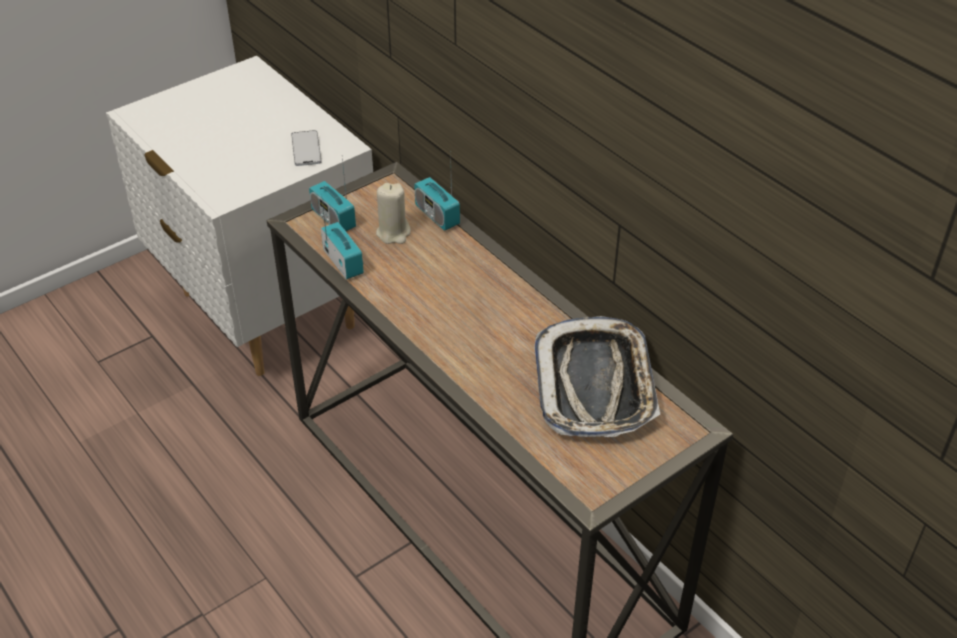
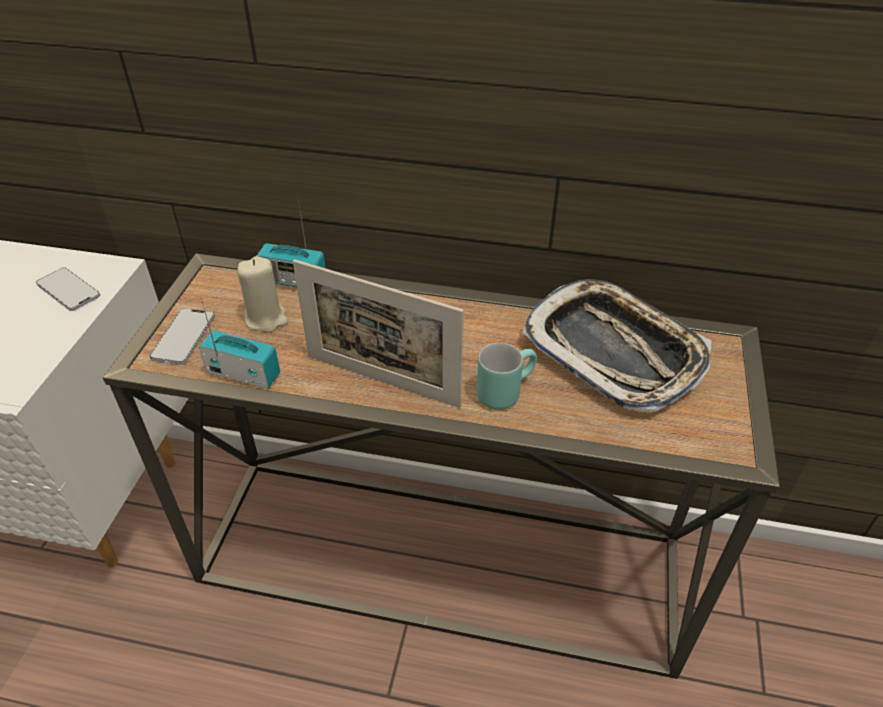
camera: 40 degrees left, 0 degrees up
(333, 219) = (183, 337): radio -> phone
(419, 314) = (382, 381): none -> picture frame
(488, 365) = (504, 390): none -> turquoise mug

